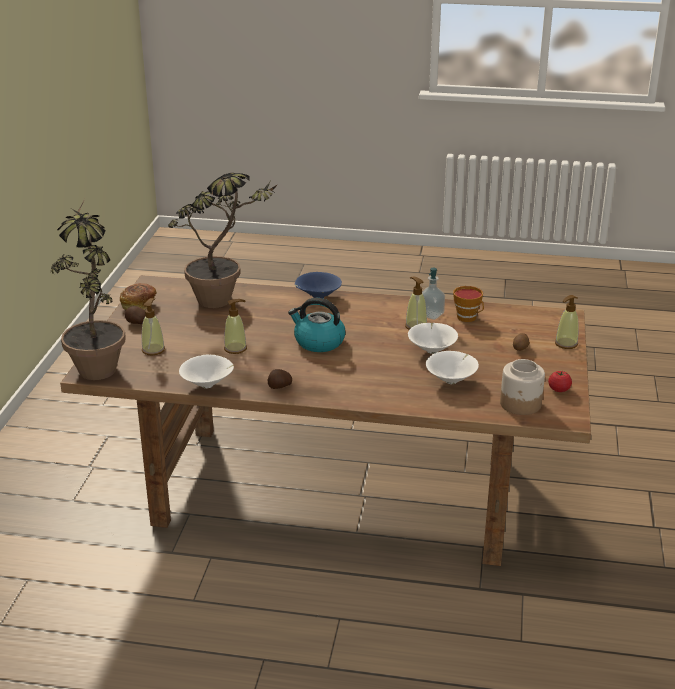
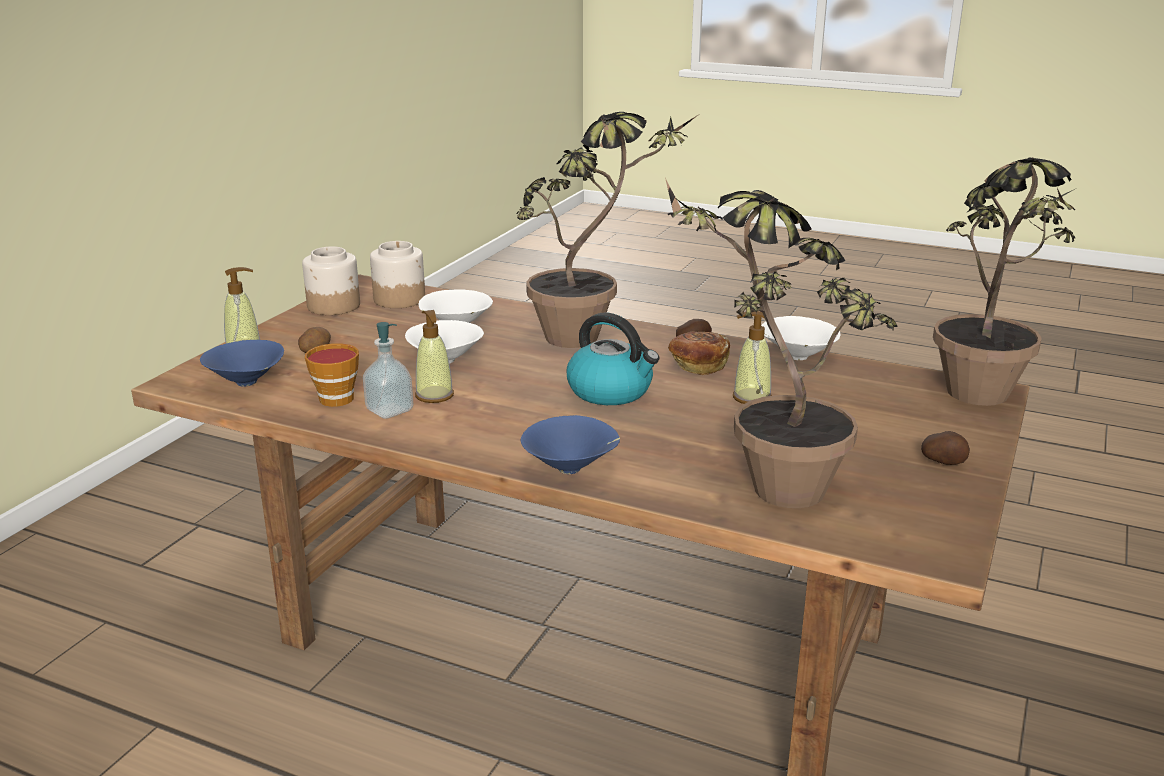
camera: 165 degrees left, 5 degrees down
(139, 305) = (953, 501): bread -> bread (698, 365)
(153, 350) = (893, 411): soap dispenser -> none
(352, 385) = (592, 336): none -> potted plant
(526, 320) = (247, 383): none -> blue bowl
(559, 389) = (334, 306): tomato -> jar

